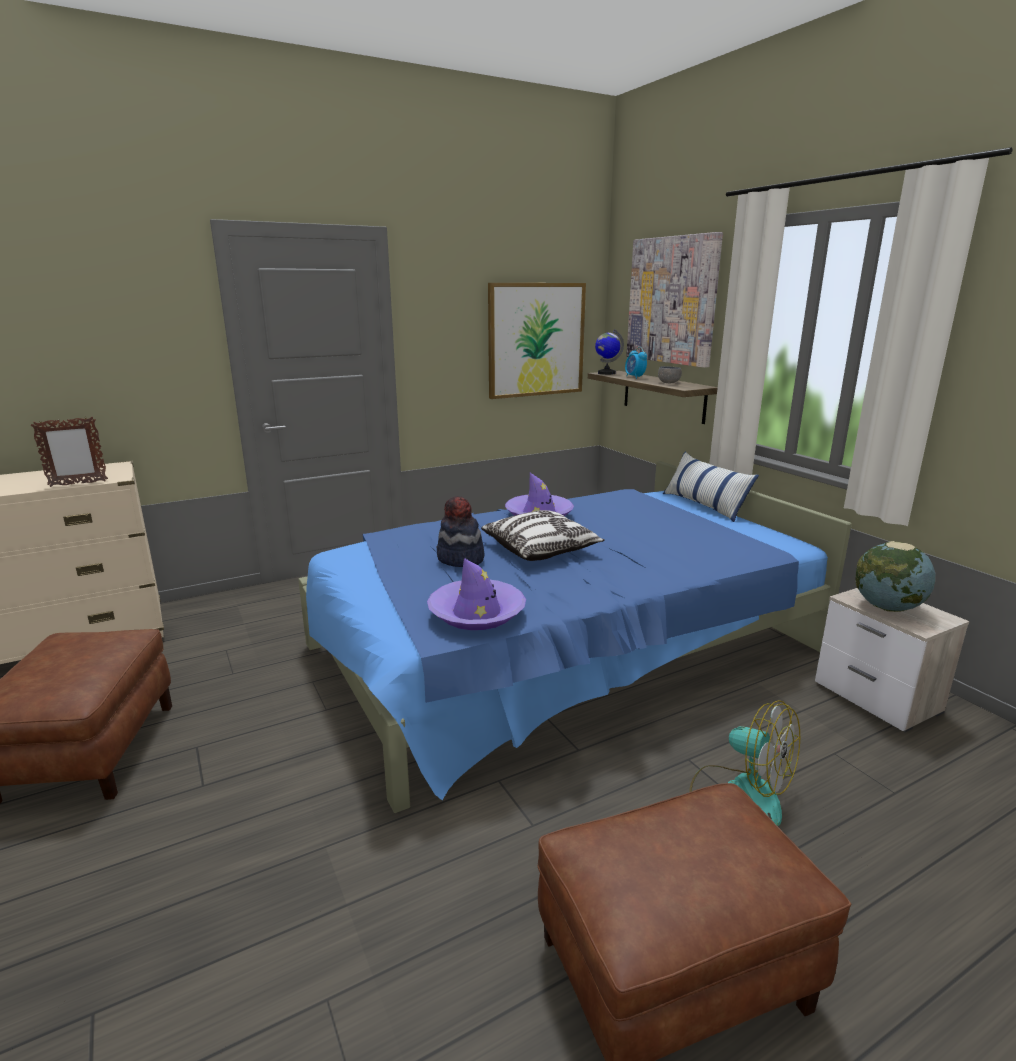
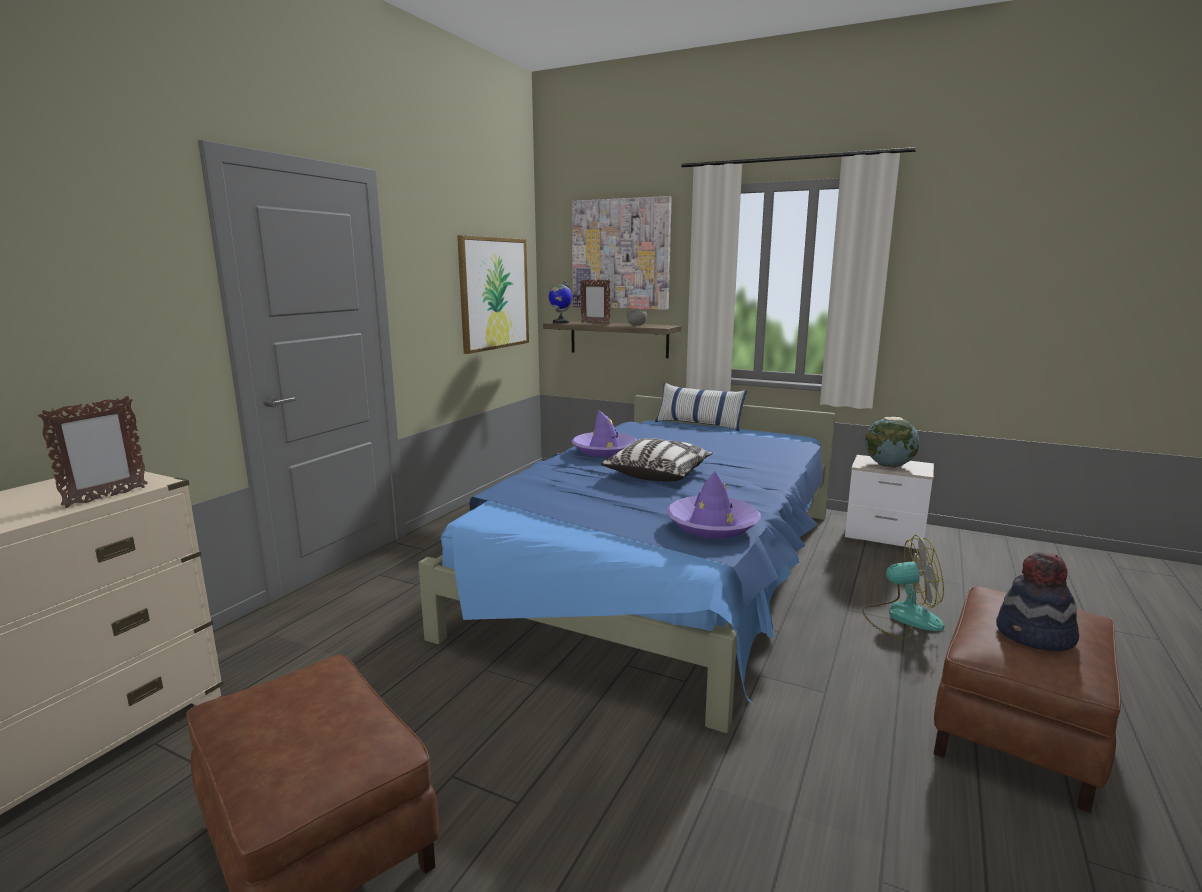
camera: 35 degrees left, 5 degrees down
(460, 559) = (615, 493): hat -> hat (1035, 636)
(634, 377) = (595, 323): alarm clock -> picture frame

